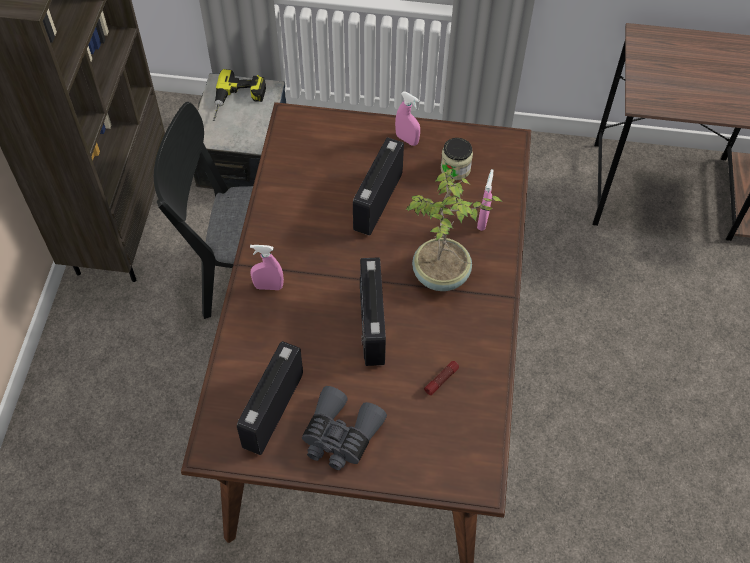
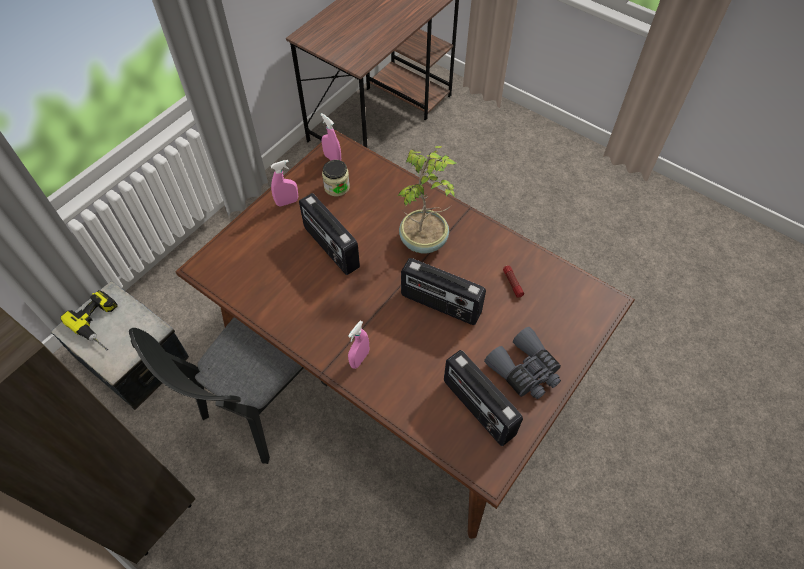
camera: 60 degrees left, 0 degrees up
(483, 221) = (394, 194): pink spray bottle -> pink spray bottle (332, 158)

